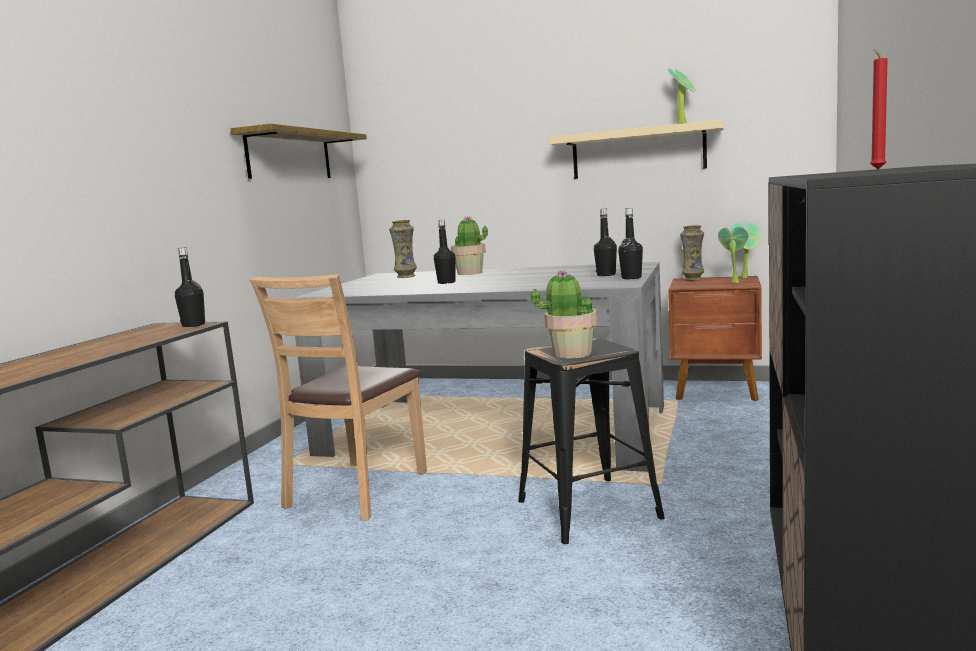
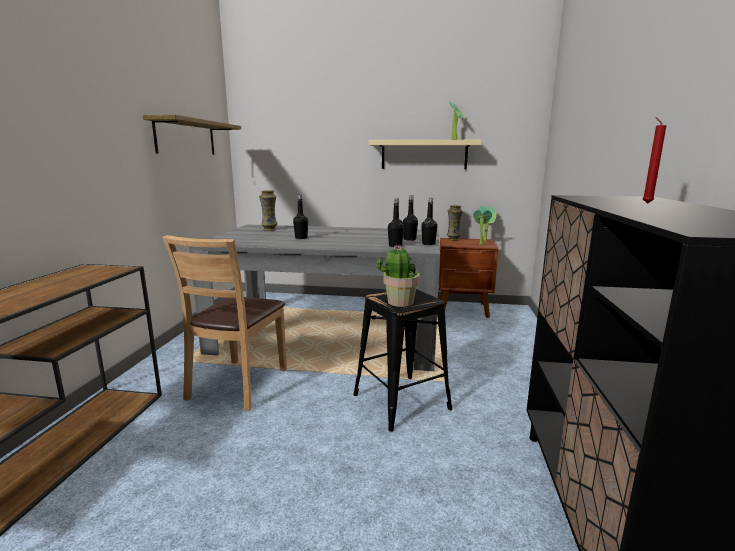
camera: 10 degrees left, 5 degrees up
(193, 325) = (116, 269): black bottle -> black bottle (395, 246)
(470, 273) = (314, 230): potted plant -> none

